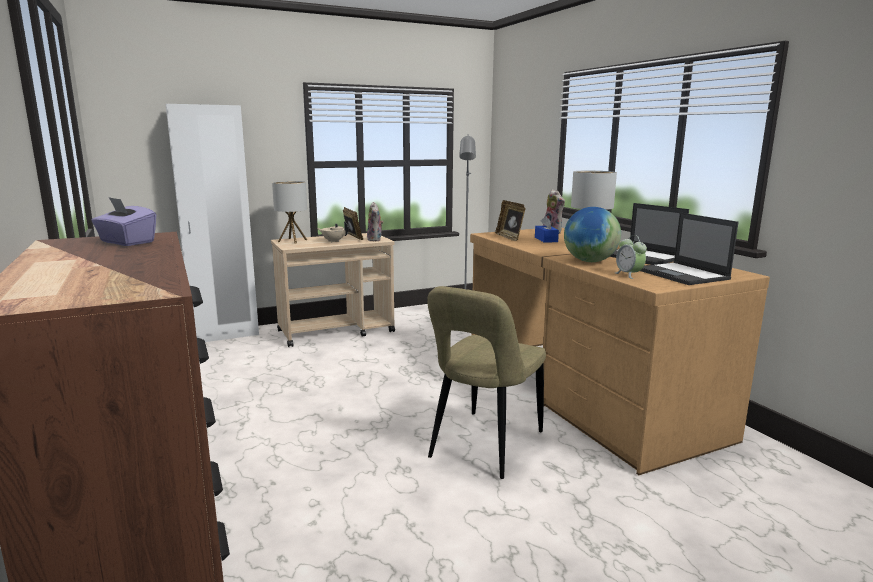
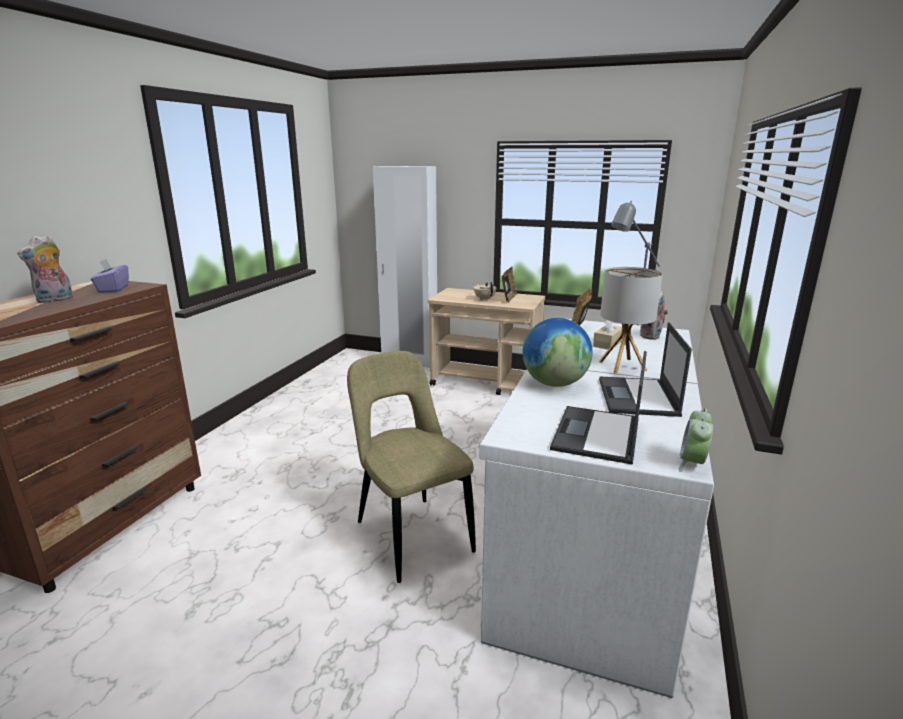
camera: 45 degrees right, 5 degrees up
(292, 241) = (457, 292): table lamp -> none
(375, 240) = (522, 304): plush toy -> plush toy (55, 300)
(483, 447) = (411, 533): beige chair -> beige chair turned 75 degrees clockwise
(546, 239) = (607, 344): blue tissue box -> beige tissue box
(583, 393) = (591, 536): brown desk -> white desk
(629, 275) = (533, 413): alarm clock -> alarm clock (692, 464)

